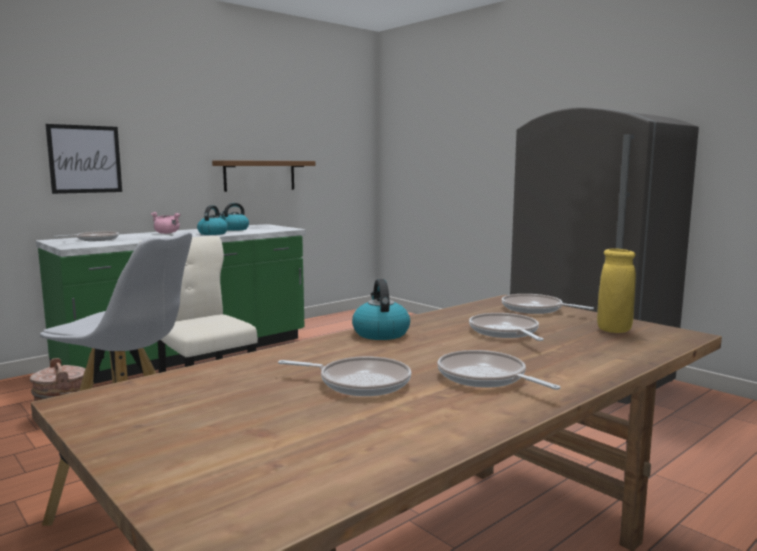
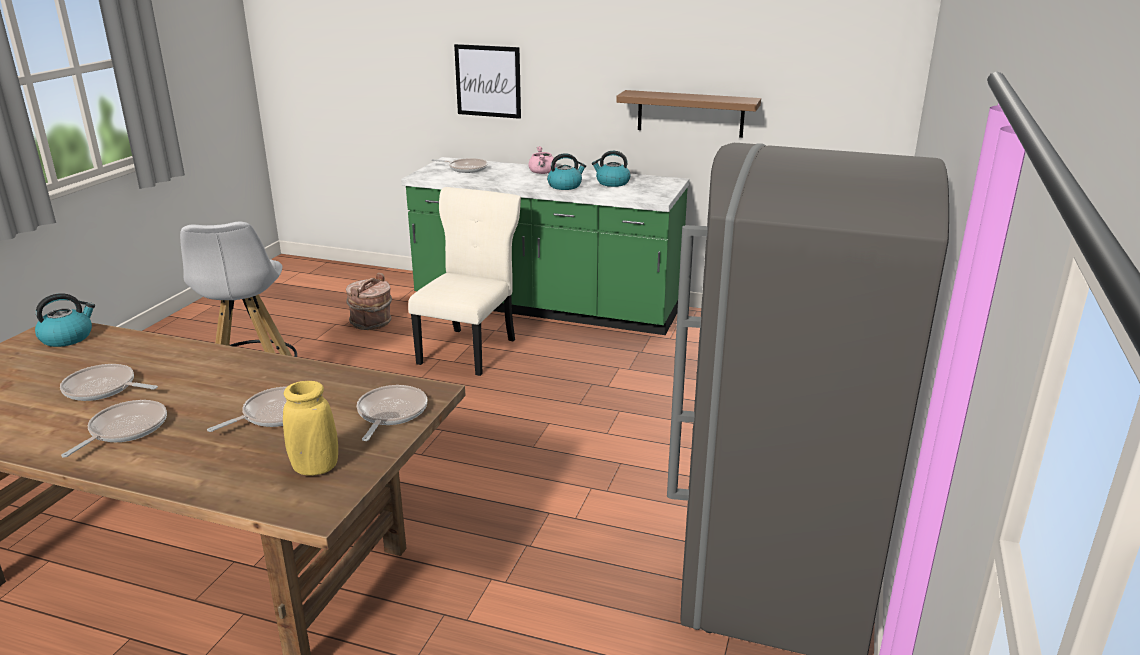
camera: 60 degrees right, 15 degrees up
(359, 383) = (103, 389): frying pan -> frying pan turned 120 degrees clockwise
(380, 333) = (245, 364): kettle -> kettle (68, 338)

